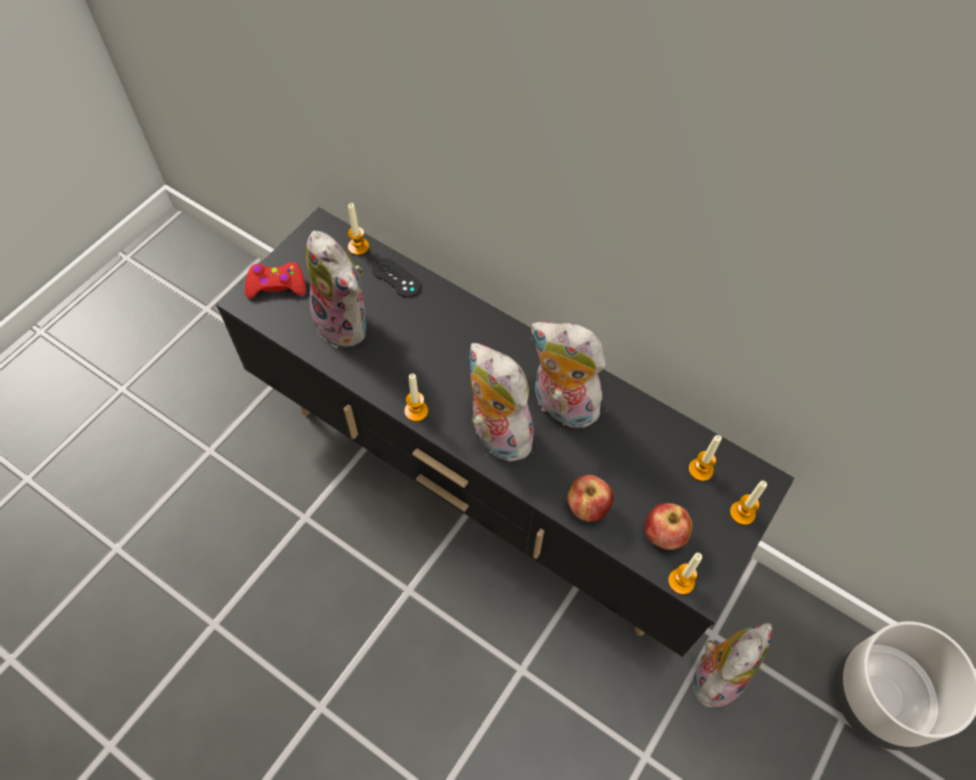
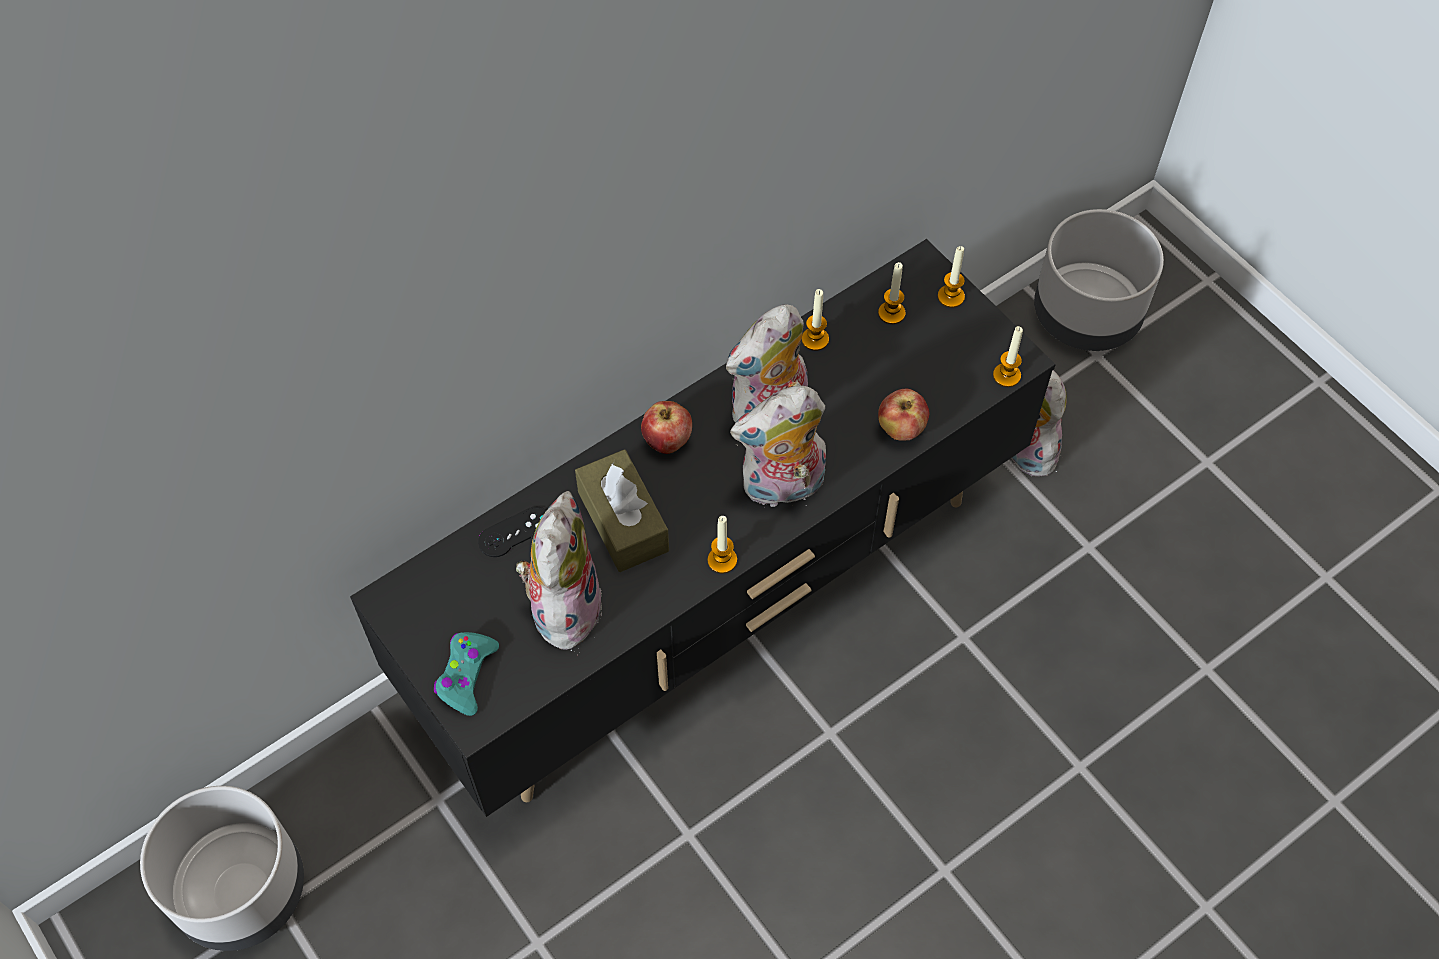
camera: 70 degrees left, 0 degrees up
(212, 287) = (241, 889): none -> grey planter
(276, 285) = (466, 676): red game controller -> turquoise game controller
(346, 323) = (563, 605): plush toy -> plush toy turned 60 degrees counterclockwise
(358, 247) = (444, 563): candle -> candle (815, 339)
(427, 338) = (623, 521): none -> brown tissue box
(663, 535) = (953, 372): apple -> apple (667, 441)

